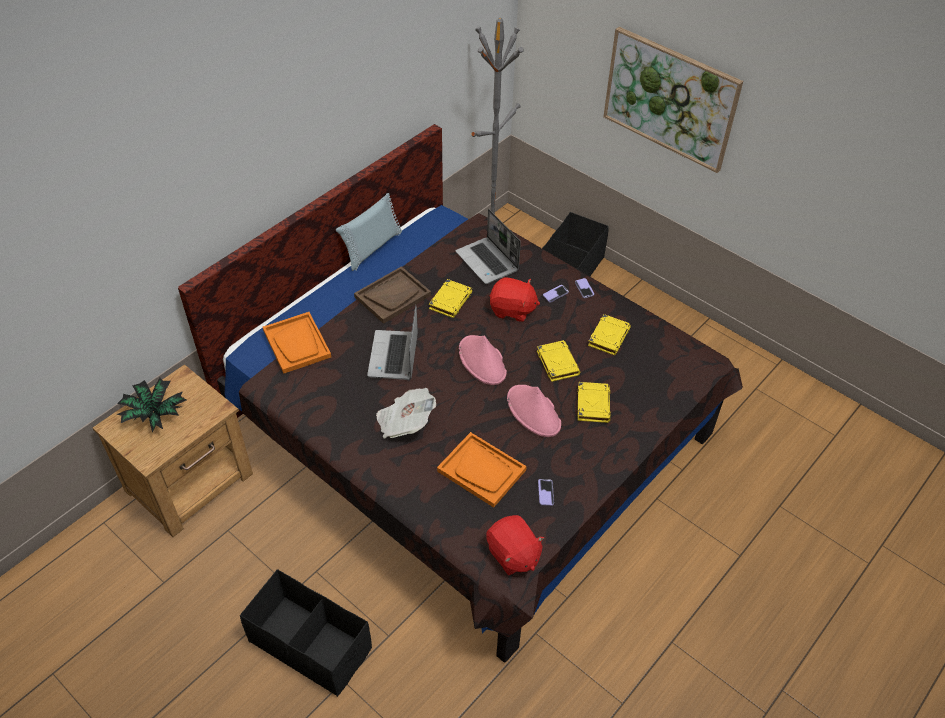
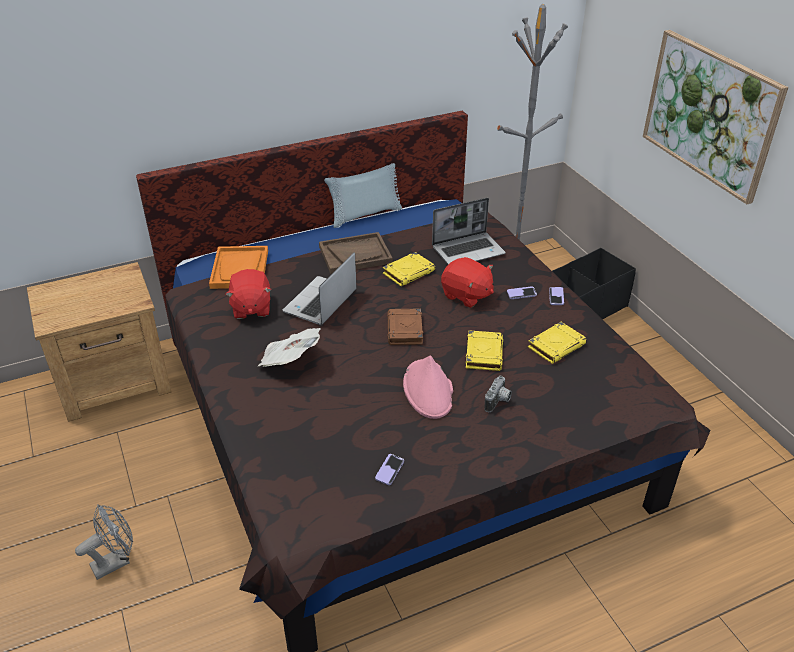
camera: 25 degrees right, 10 degrees down
(154, 415) = (81, 292): potted plant -> none
(311, 644) = (116, 561): black storage box -> grey fan
(482, 361) = (405, 330): pink hat -> brown book
(482, 470) = (336, 427): orange tray -> none
(488, 262) = (468, 250): laptop -> laptop turned 105 degrees counterclockwise
(513, 555) = (313, 519): red plush toy -> red plush toy (251, 308)
(593, 404) = (498, 402): yellow book -> camera

